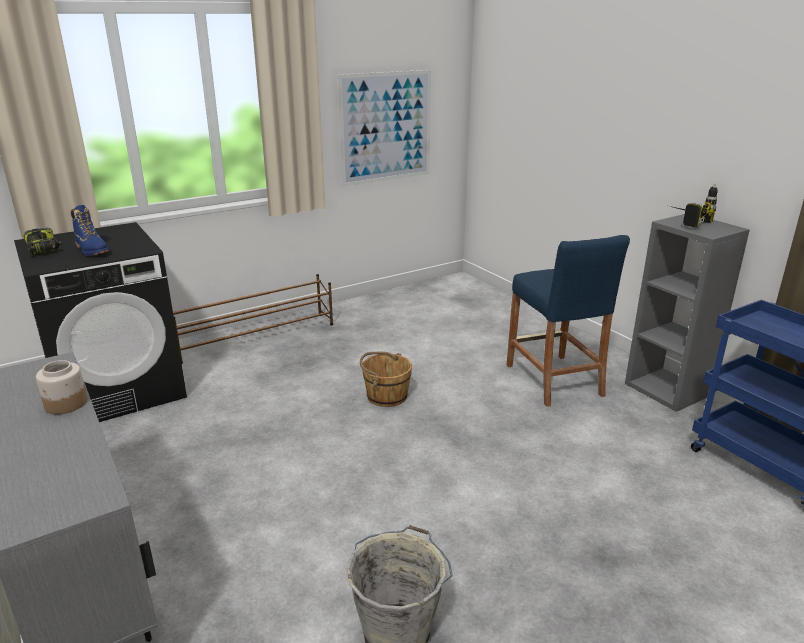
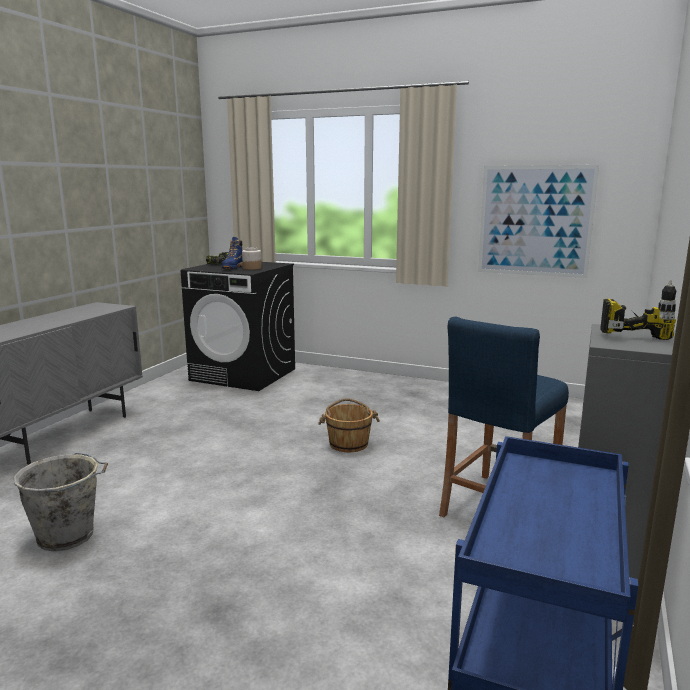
camera: 55 degrees right, 10 degrees down
(66, 404) = (76, 317): jar -> jar (252, 268)
(256, 337) = (360, 381): brown shoe rack -> none

